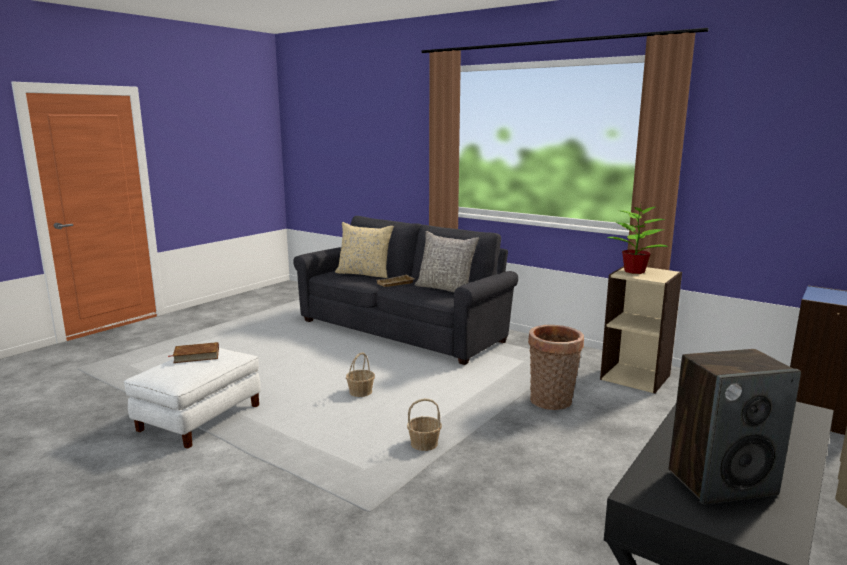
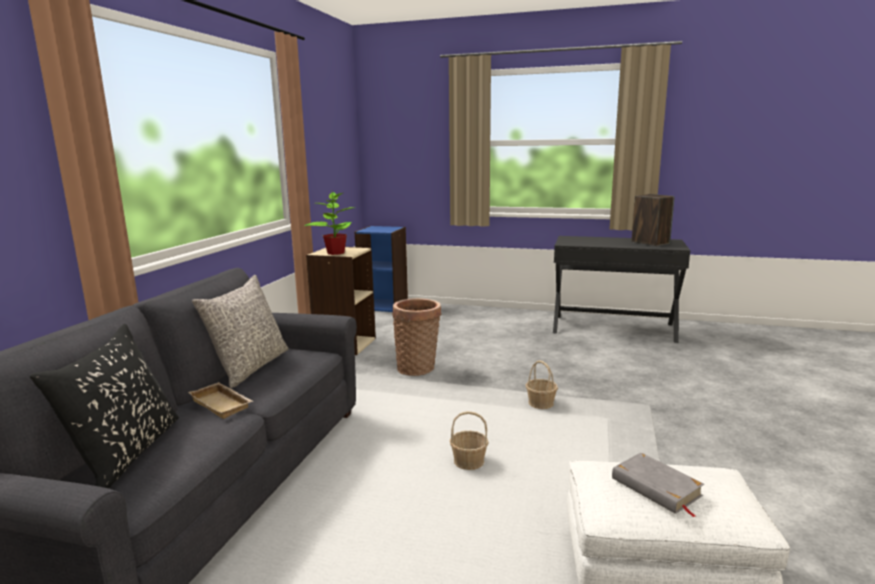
camera: 110 degrees left, 0 degrees up
(196, 355) = (656, 487): brown book -> grey book
(364, 274) = (125, 453): beige pillow -> black pillow

